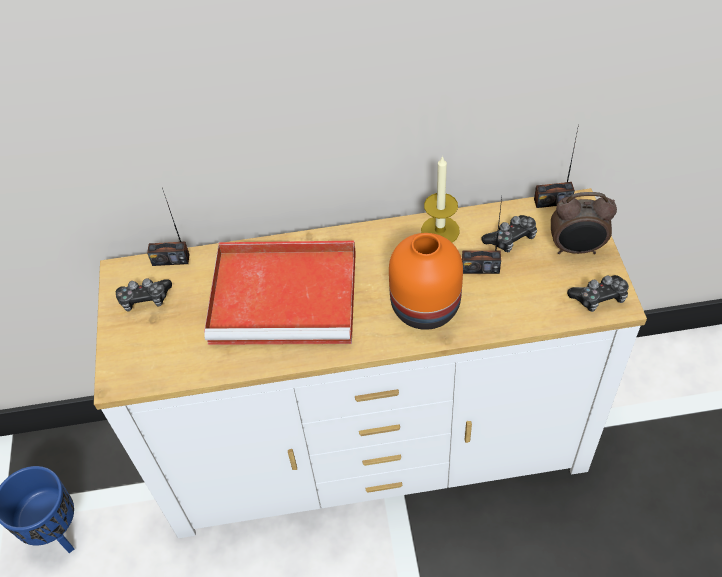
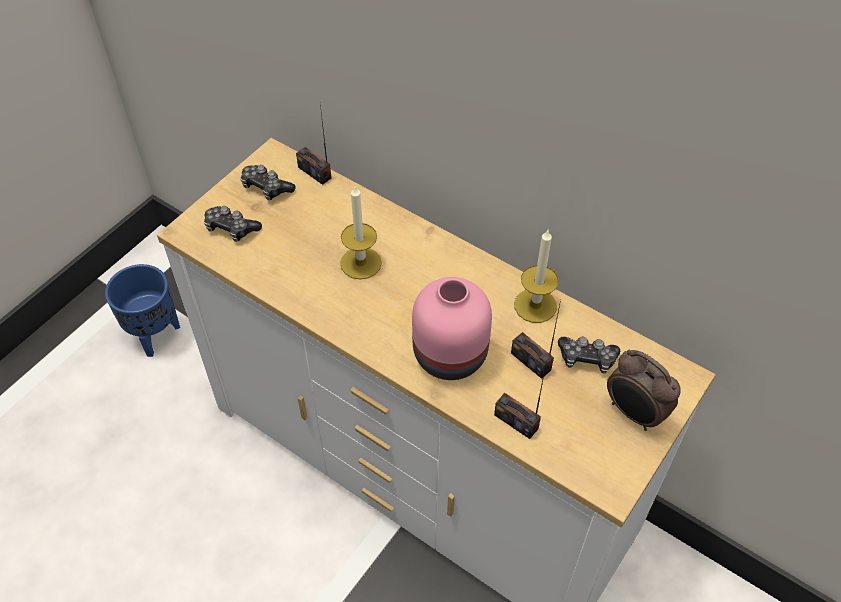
camera: 40 degrees right, 0 degrees up
(287, 296) = (361, 263): red tray -> candle
(427, 306) = (452, 355): orange vase -> pink vase
(552, 201) = (663, 357): radio -> radio (516, 421)
(599, 297) = (602, 469): game controller -> game controller (231, 228)

